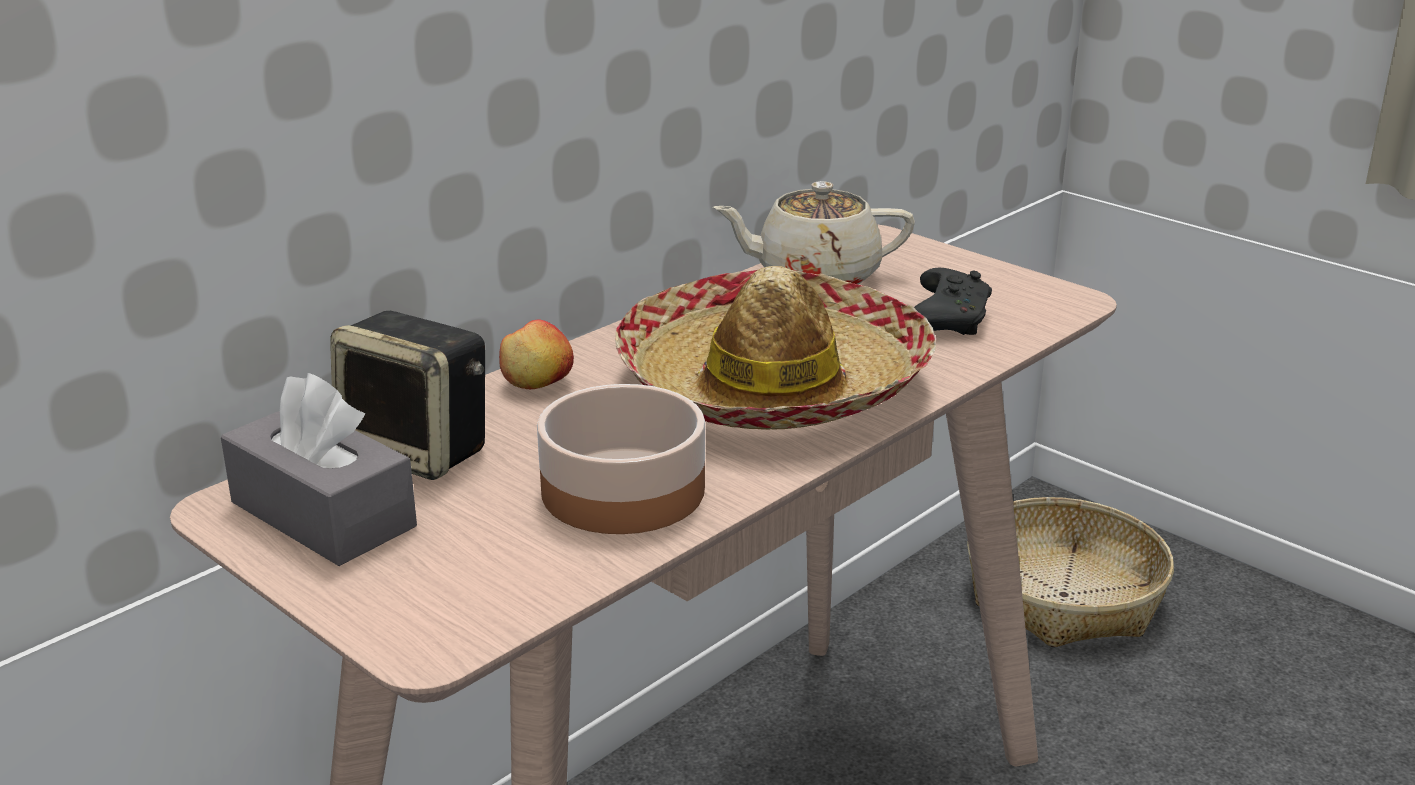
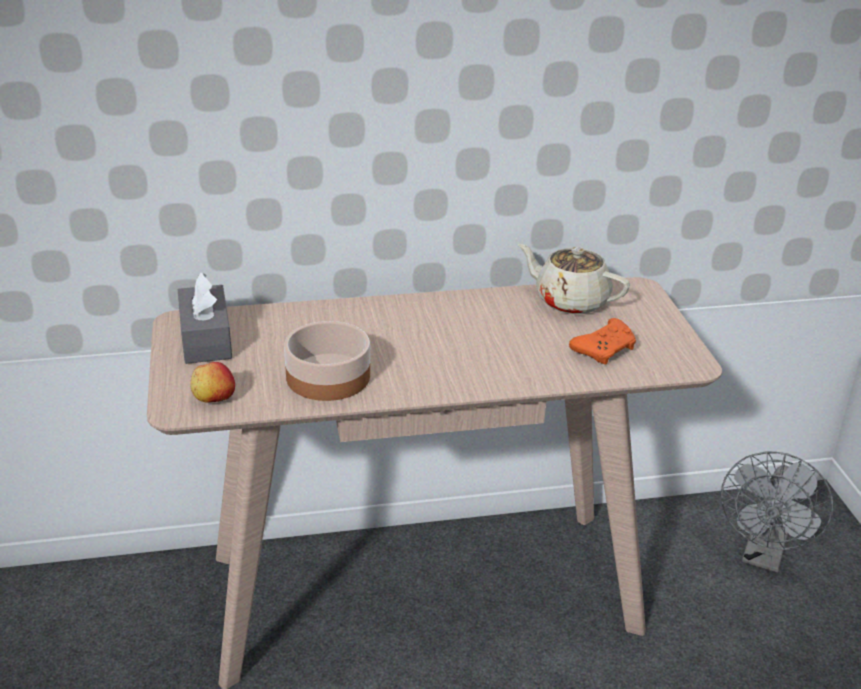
camera: 35 degrees right, 5 degrees up
(419, 451) = (273, 325): speaker -> none
(537, 384) = (360, 311): apple -> apple (213, 398)
(773, 383) = (464, 351): hat -> none
(947, 318) = (605, 350): black game controller -> orange game controller
(1063, 595) = (763, 556): basket -> grey fan

